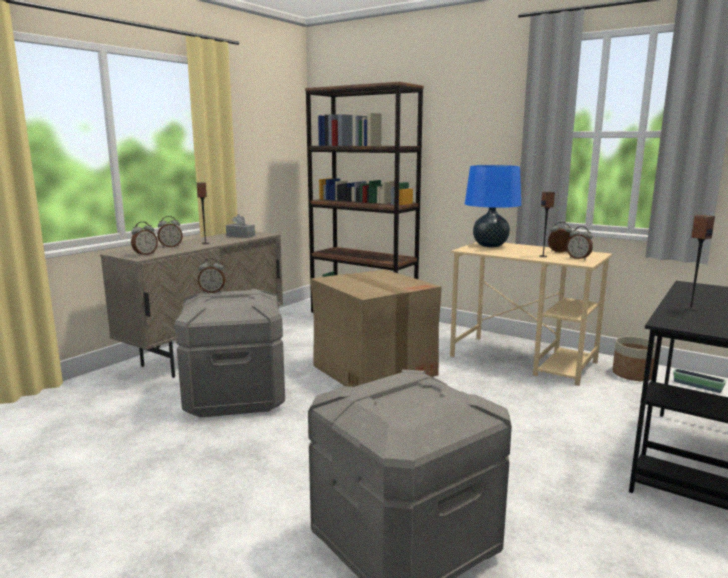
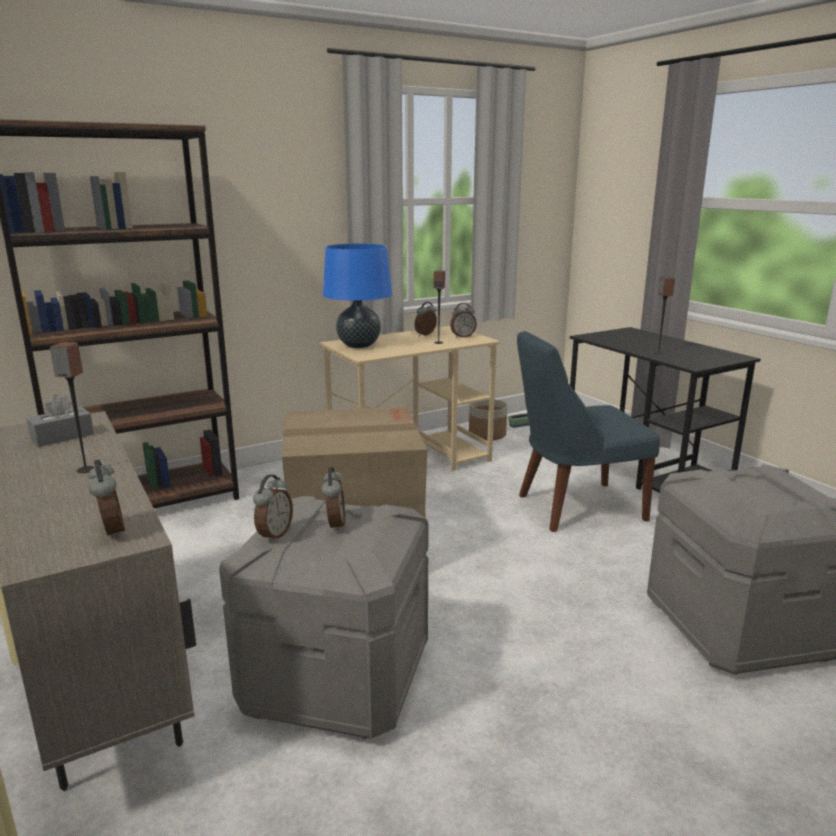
camera: 65 degrees left, 5 degrees up
(170, 247) = (64, 502): alarm clock -> alarm clock (334, 525)
(542, 435) = (574, 507): none -> blue chair

